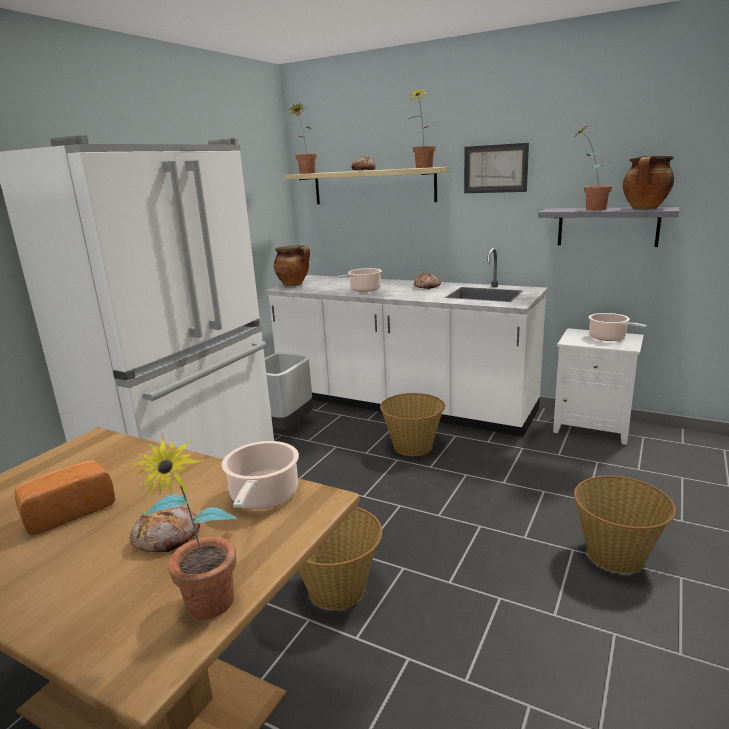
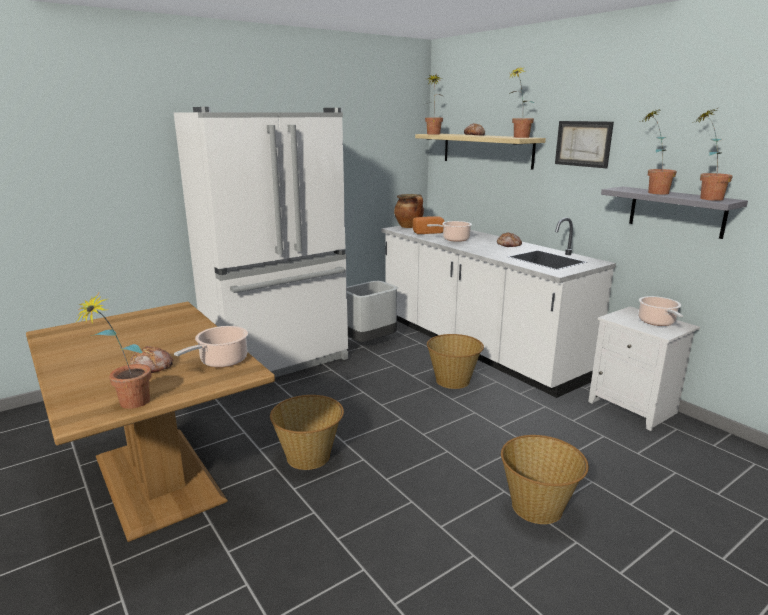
camera: 25 degrees right, 0 degrees up
(68, 511) = (125, 341): bread -> bread (427, 232)
(645, 208) = (704, 198): cooking pot -> potted plant

